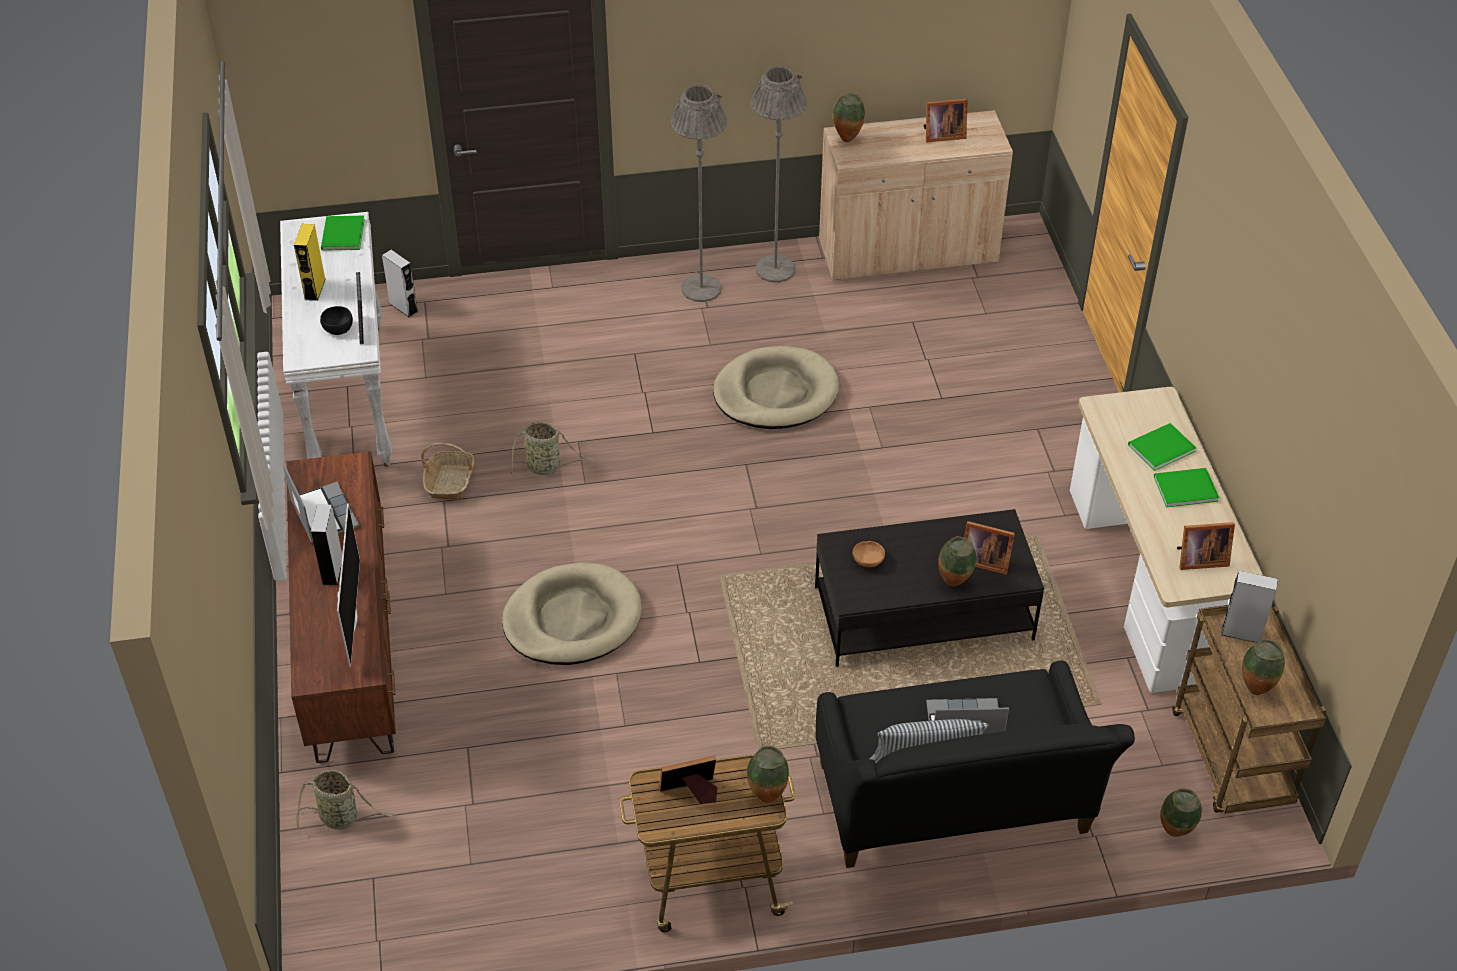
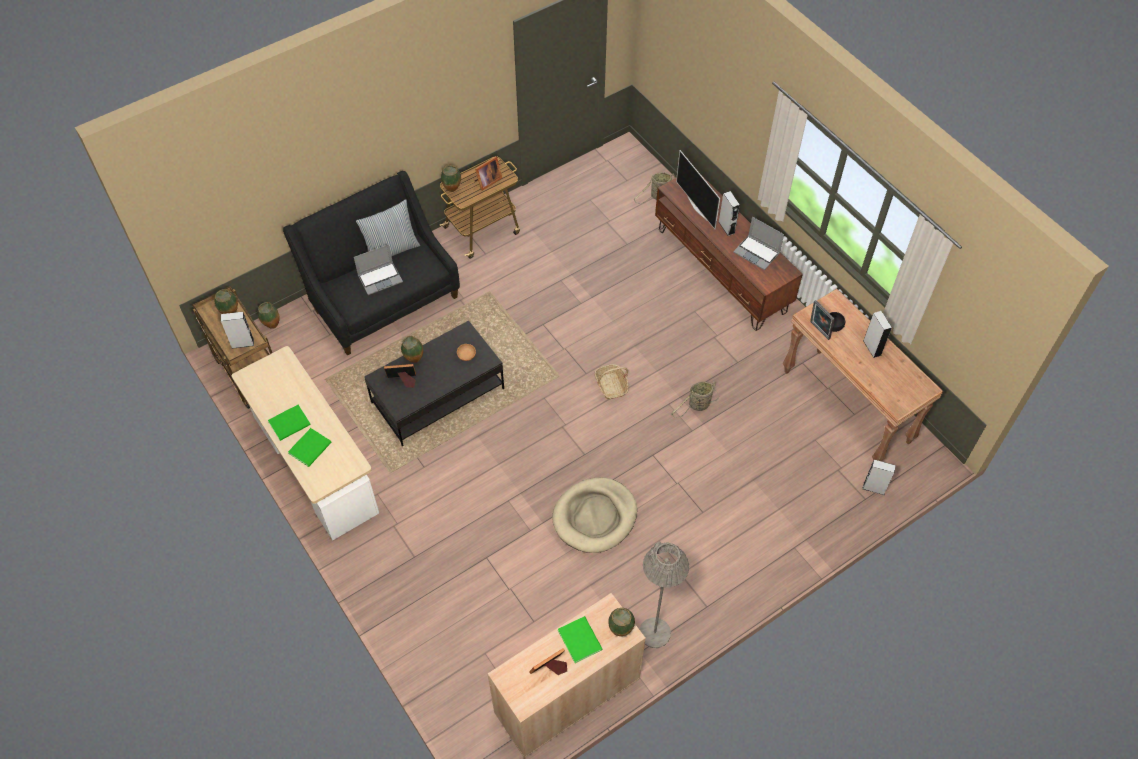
camera: 155 degrees right, 10 degrees up
(315, 289) = (872, 348): yellow speaker -> grey speaker
(341, 235) = (895, 394): green book -> green book (580, 638)
(347, 397) = (847, 406): white console table -> brown console table
(450, 482) = (743, 375): basket -> basket (611, 386)
(572, 619) = (621, 322): beige dog bed -> none
(701, 288) = (695, 590): grey floor lamp -> none
(1199, 559) = (273, 378): picture frame -> none

